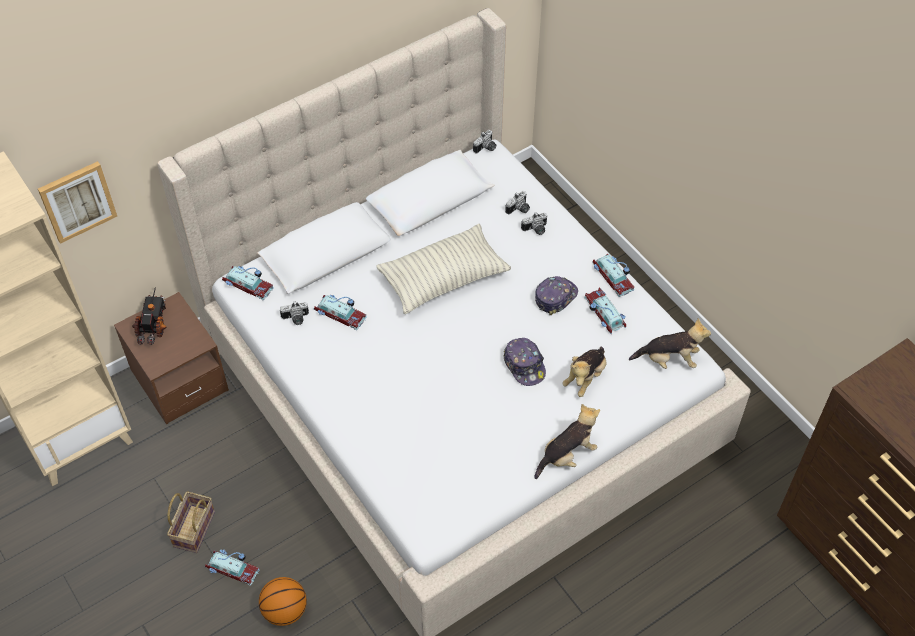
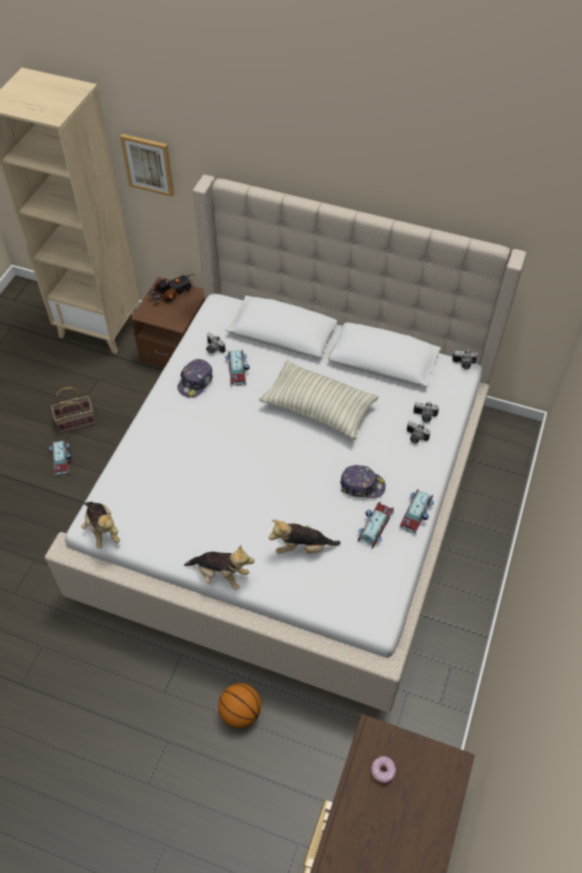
camera: 55 degrees right, 0 degrees up
(248, 284) = (221, 309): toy car -> none
(285, 610) = (49, 505): basketball -> basketball (240, 712)
(524, 365) = (281, 501): cap -> cap (196, 382)
(669, 360) = (367, 597): plush toy -> plush toy (102, 530)
(887, 400) = (383, 771): none -> donut

